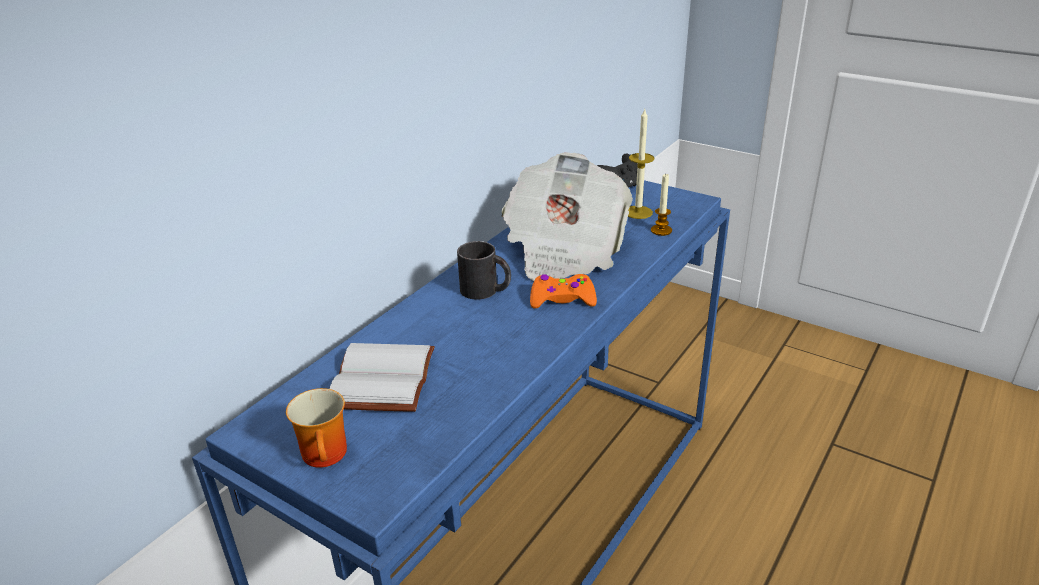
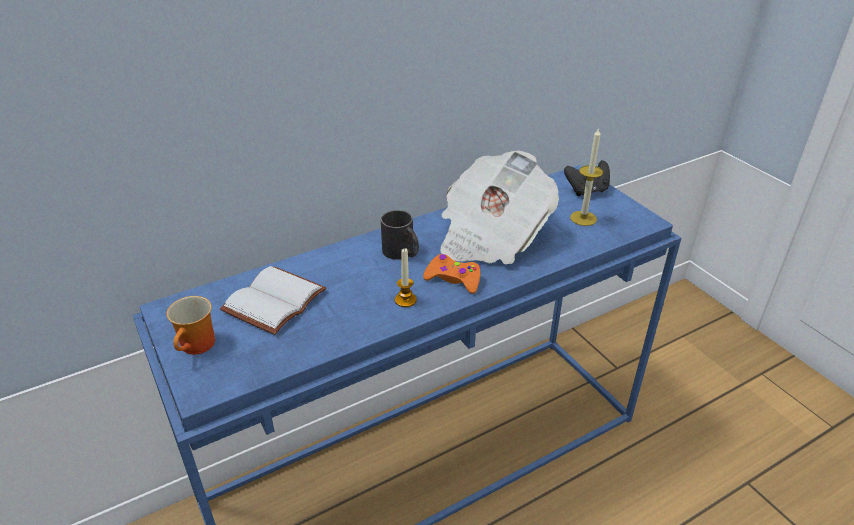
camera: 25 degrees right, 5 degrees up
(661, 230) = (588, 241): candle -> candle (405, 300)

